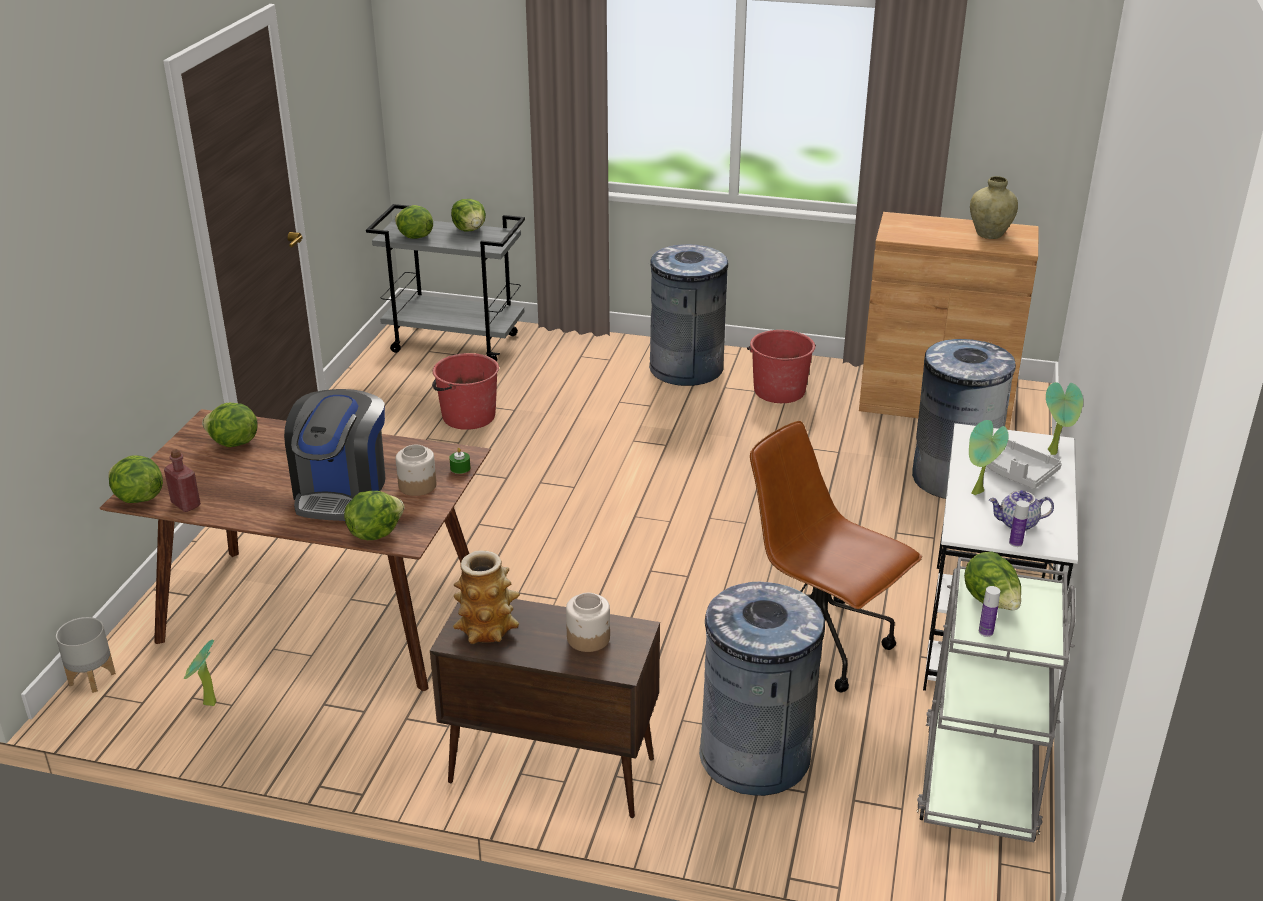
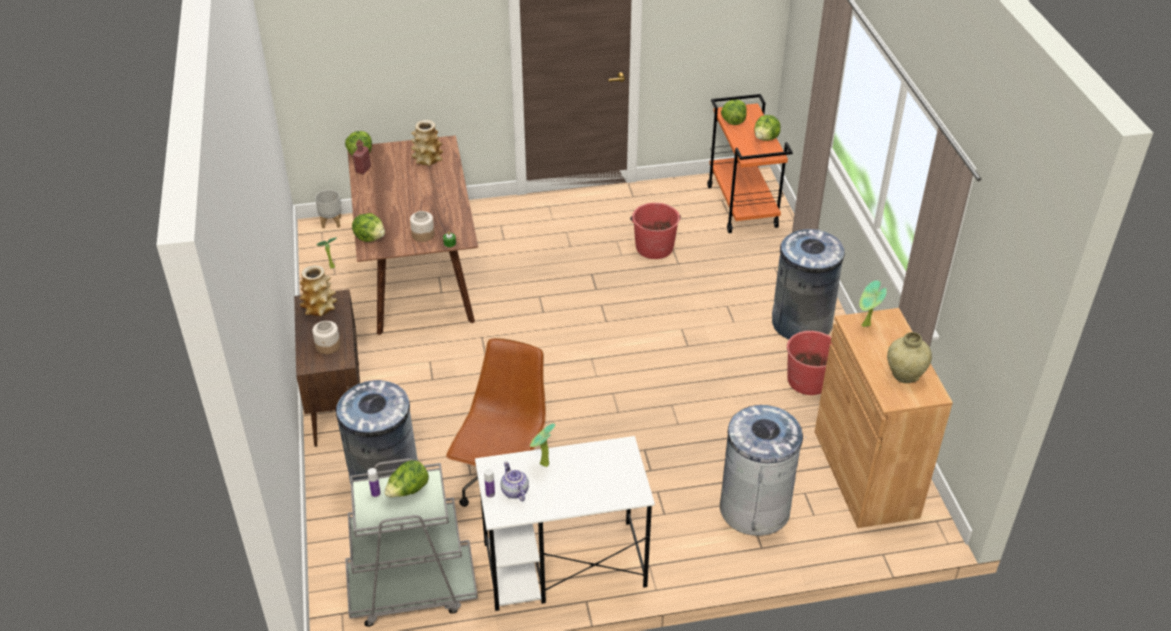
camera: 65 degrees right, 10 degrees up
(233, 443) = (427, 159): lettuce -> vase
(341, 491) = (402, 212): coffee machine -> none
(456, 343) = (743, 207): grey cart -> orange cart
(1016, 472) = (583, 479): grey tray -> none
(1055, 452) = (624, 496): potted plant -> potted plant (865, 326)

